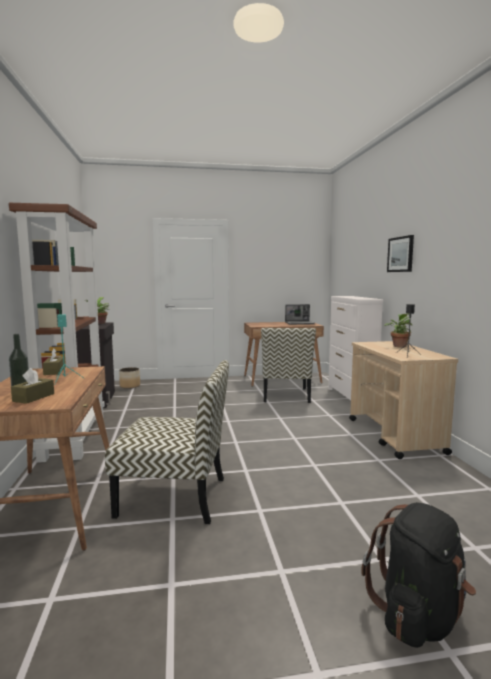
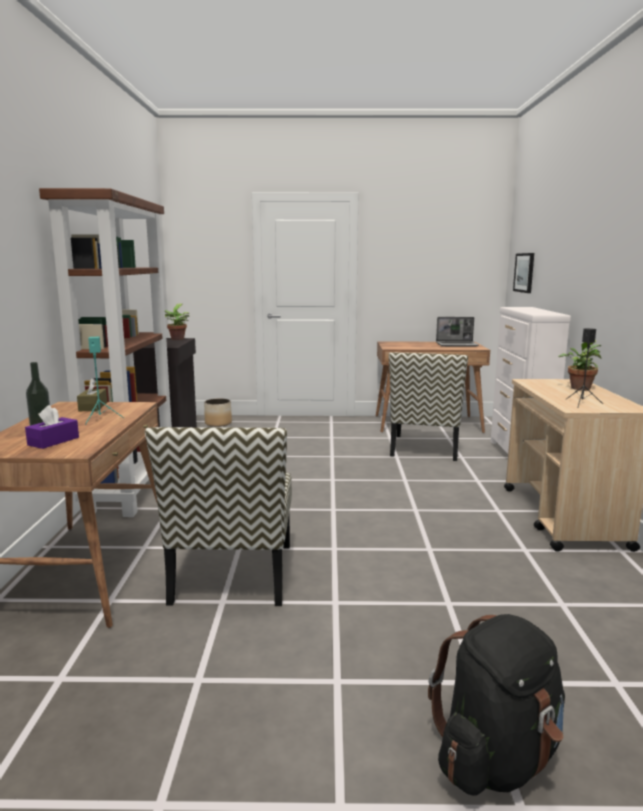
camera: 10 degrees right, 5 degrees up
(34, 397) = (53, 441): brown tissue box -> purple tissue box
(175, 496) = (233, 574): chair -> chair turned 75 degrees clockwise
(400, 254) = (597, 248): picture -> picture (524, 272)

